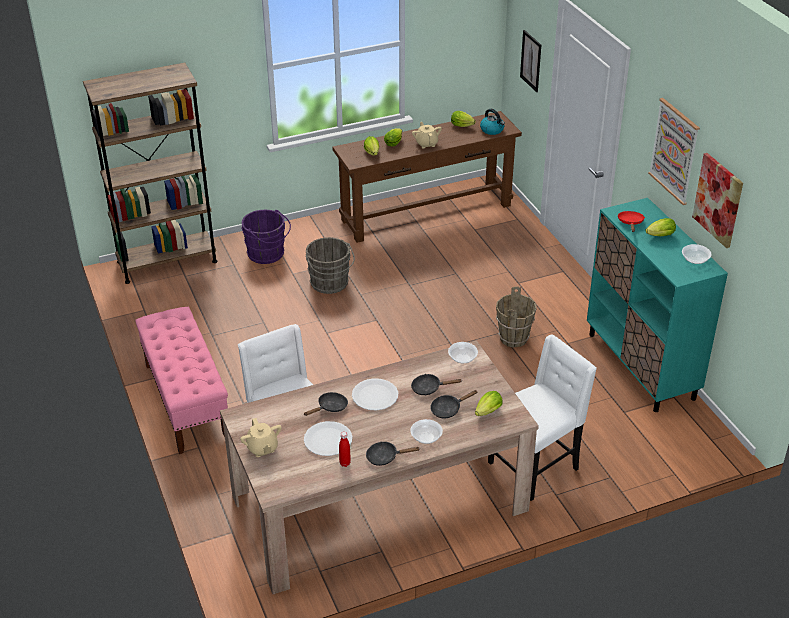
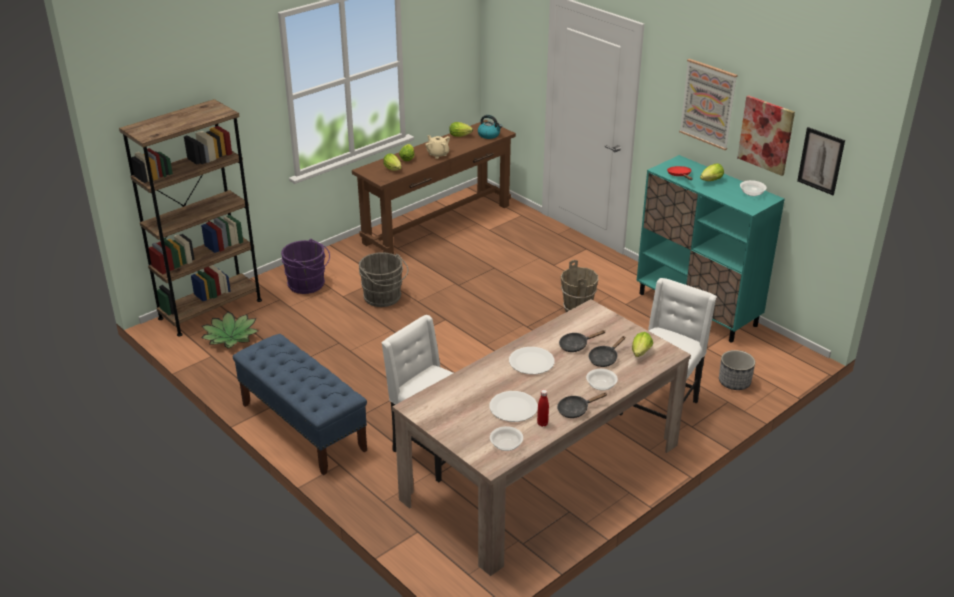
camera: 20 degrees left, 5 degrees down
(170, 294) = (231, 337): none -> potted plant
(186, 401) = (303, 427): pink bench -> blue bench
(262, 448) = (456, 429): beige teapot -> none
(330, 407) = (497, 380): black frying pan -> none
(462, 358) = (589, 315): bowl -> bowl (506, 445)
(531, 61) = (518, 64): picture -> picture (821, 161)
(630, 458) = (734, 382): none -> planter

